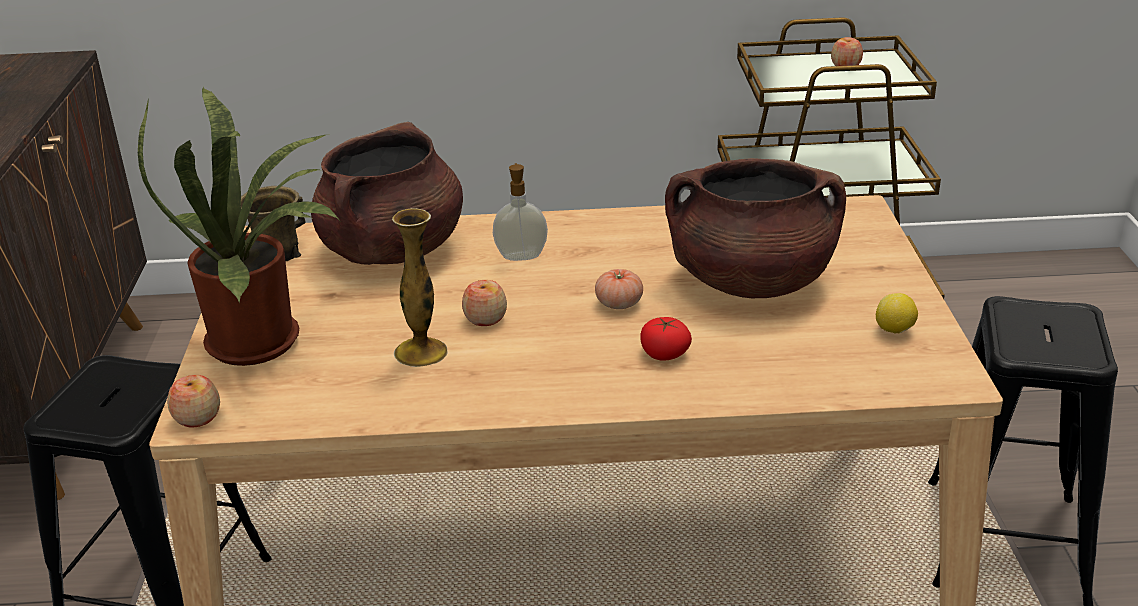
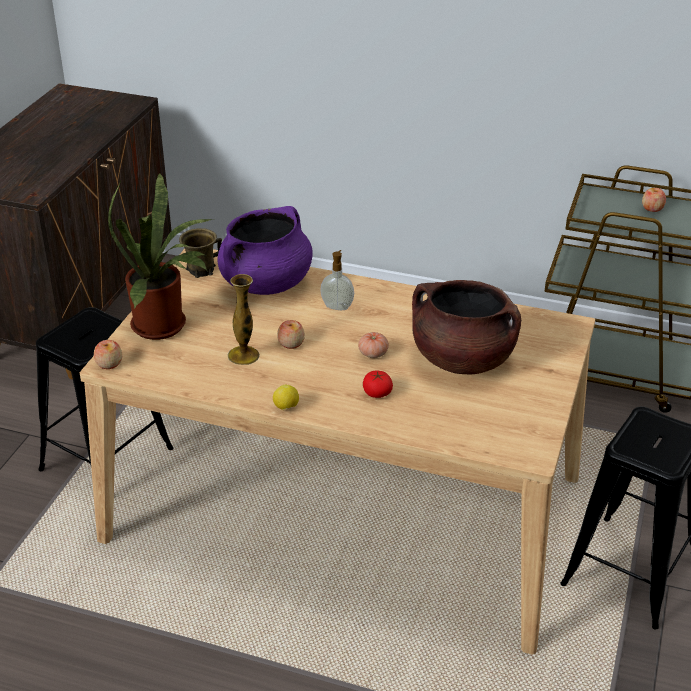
camera: 20 degrees right, 5 degrees up
(392, 250) = (266, 284): brown cooking pot -> purple cooking pot
(894, 331) = (523, 415): lemon -> lemon (286, 407)

